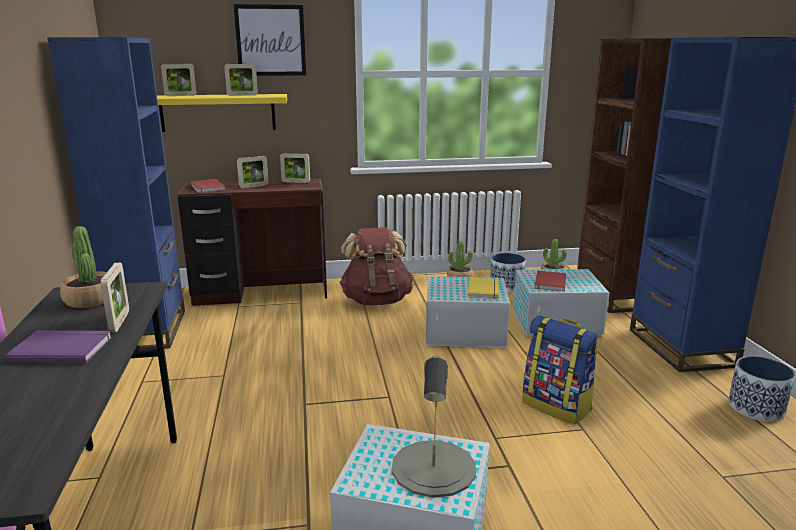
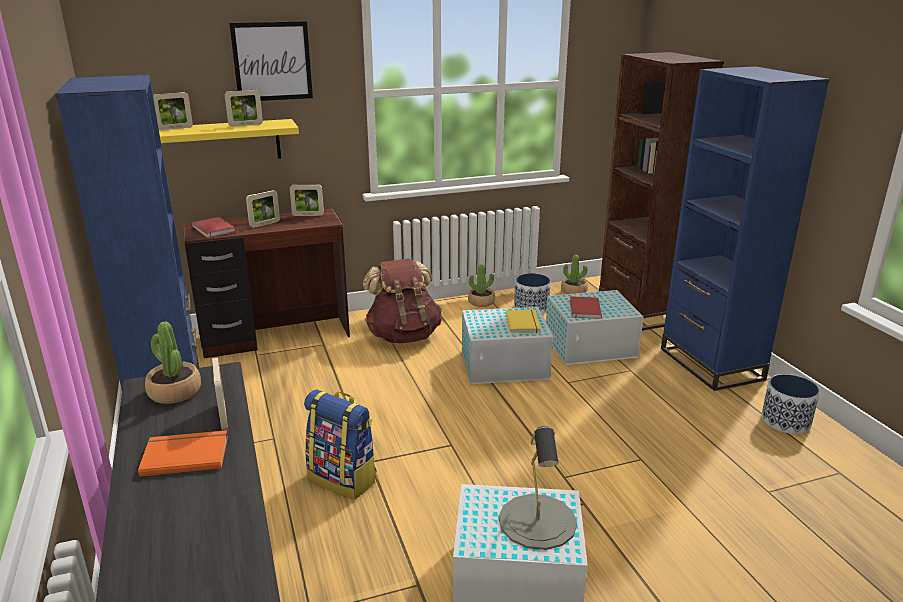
camera: 10 degrees left, 5 degrees up
(62, 349) = (185, 454): purple book -> orange book
(557, 406) = (612, 438): backpack -> backpack (343, 479)

